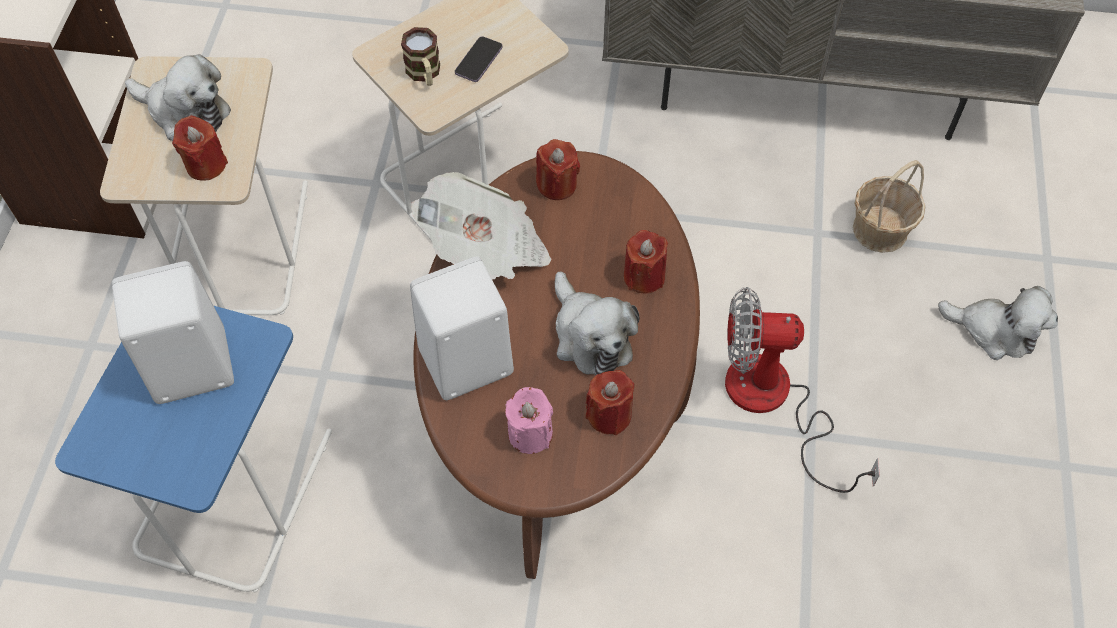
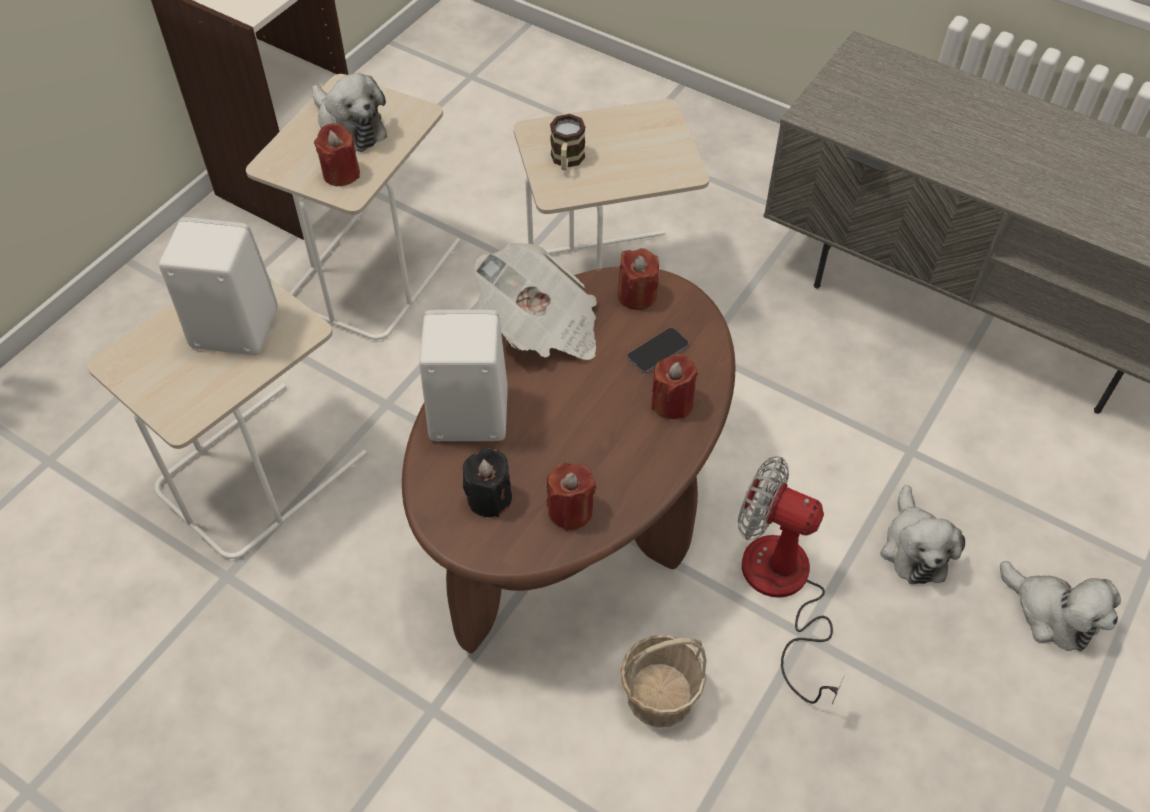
camera: 25 degrees right, 5 degrees down
(232, 489) = (260, 469): blue side table -> beige side table
(478, 60) = (621, 165): phone -> phone (657, 351)
(530, 433) = (489, 498): pink candle -> black candle
(590, 336) = (592, 435): plush toy -> plush toy (914, 547)
(879, 230) = (977, 471): basket -> basket (659, 695)

